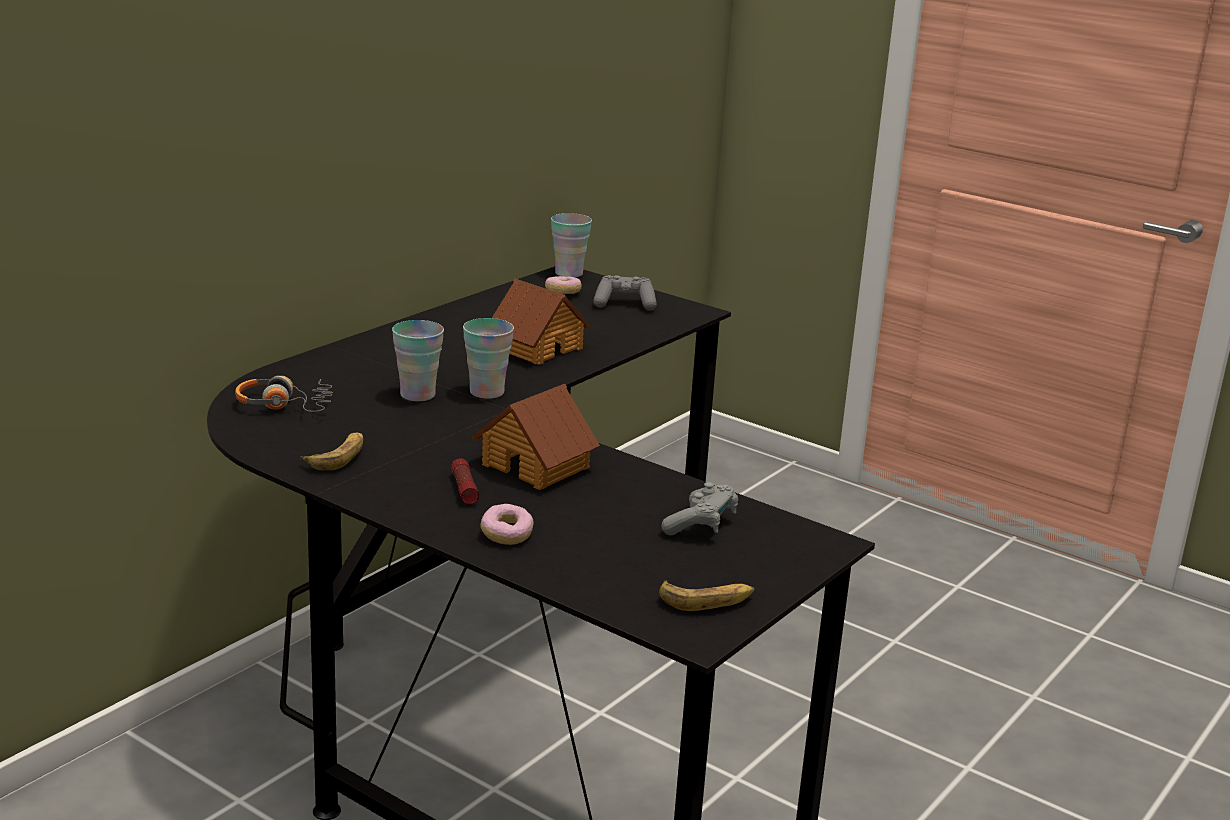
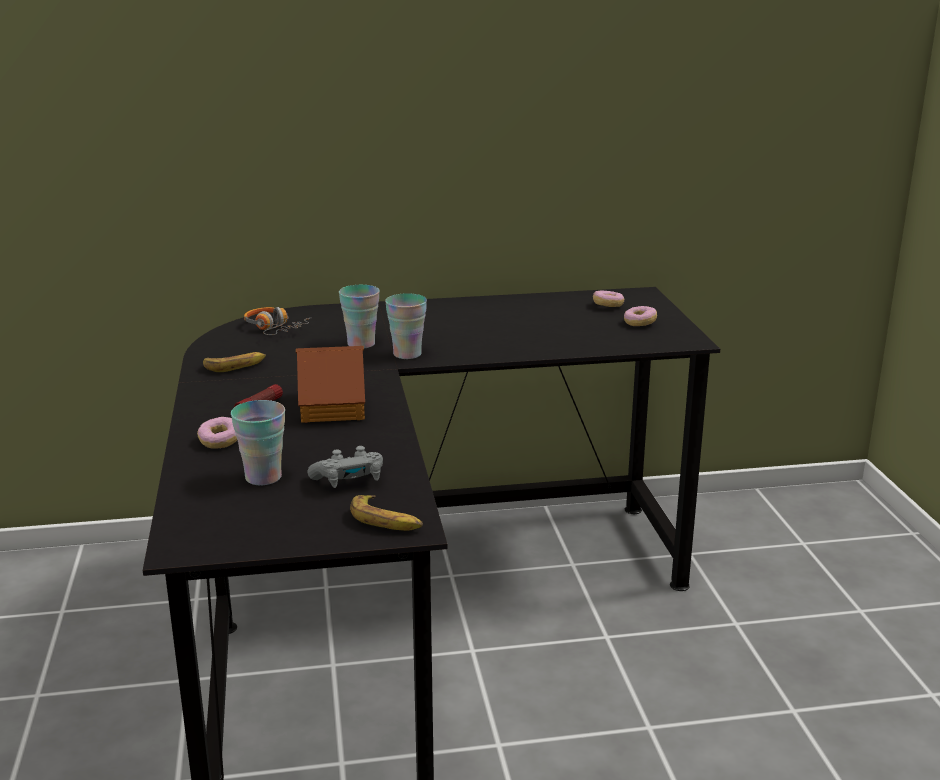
camera: 45 degrees right, 0 degrees up
(537, 347) = (505, 336): toy house -> none
(569, 273) = (643, 294): cup -> cup (263, 477)
(624, 304) = (640, 323): grey game controller -> donut
(707, 600) = (239, 529): banana -> banana (386, 521)

